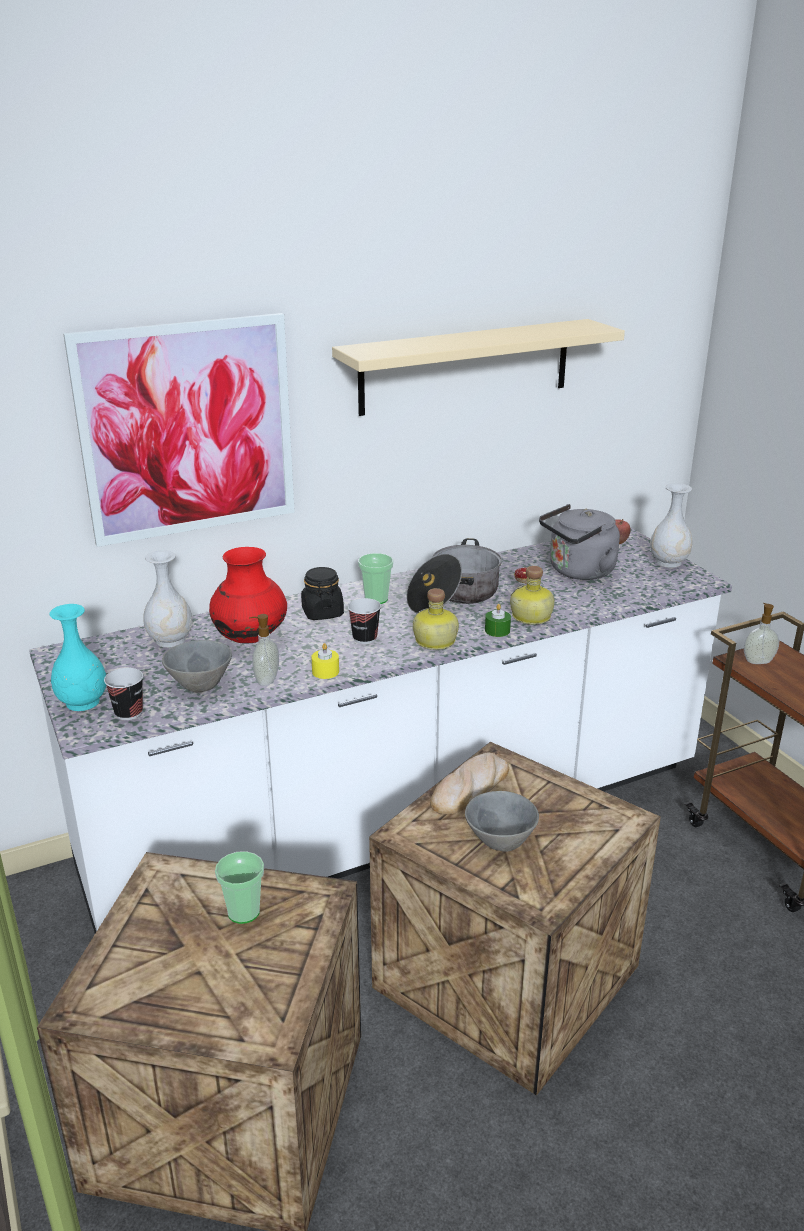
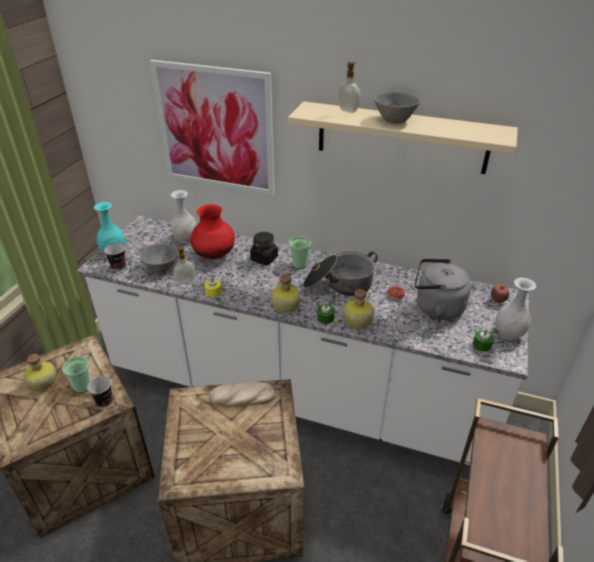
camera: 45 degrees right, 10 degrees up
(171, 950) = (42, 383): none -> bottle
(365, 638) = (258, 284): cup -> cup (104, 401)
(501, 838) = (214, 434): grey bowl -> grey bowl (395, 119)
(665, 581) = (481, 345): none -> green candle
(757, 661) = (502, 439): soap dispenser -> soap dispenser (348, 110)

